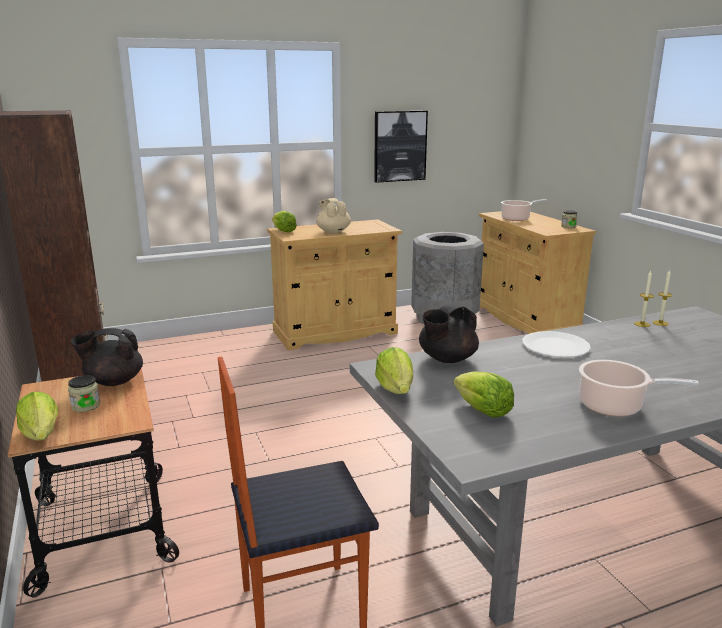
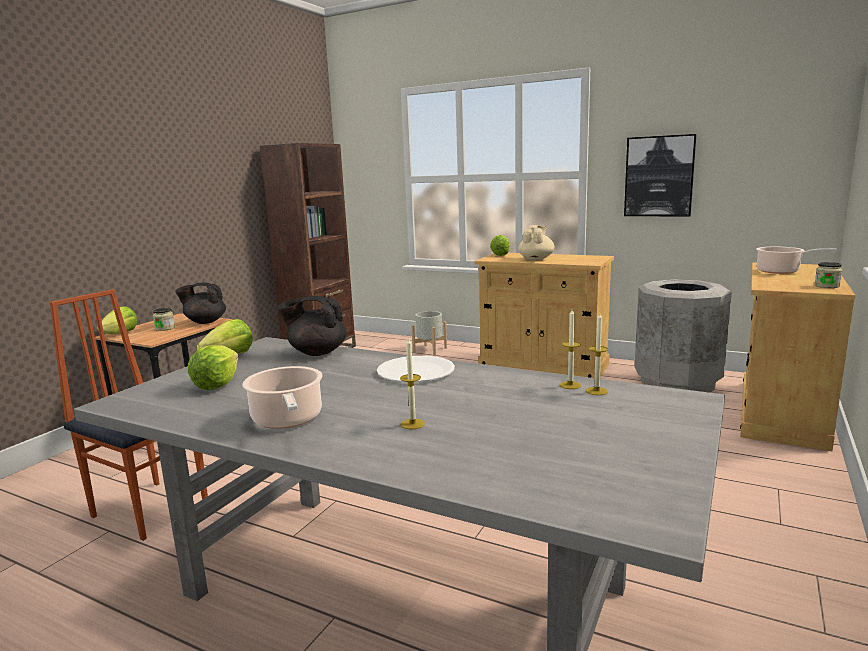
camera: 50 degrees right, 5 degrees down
(113, 381) = (205, 322): black teapot -> black teapot turned 45 degrees counterclockwise
(204, 348) = (429, 350): none -> grey planter
(667, 376) = (412, 424): none -> candle

